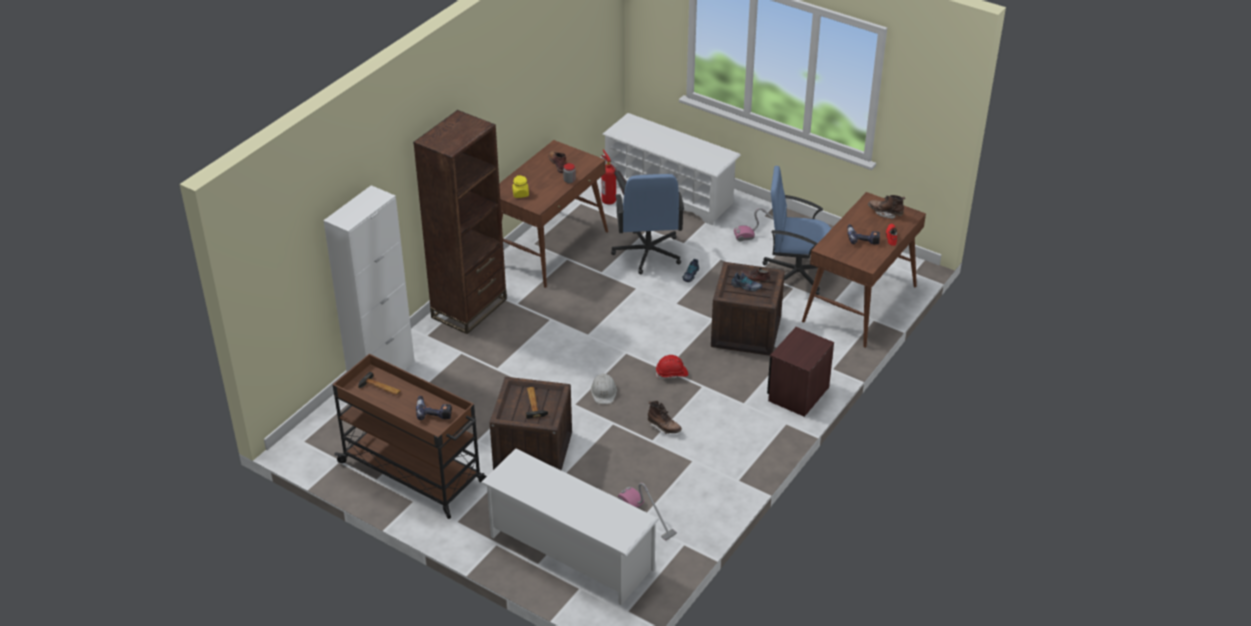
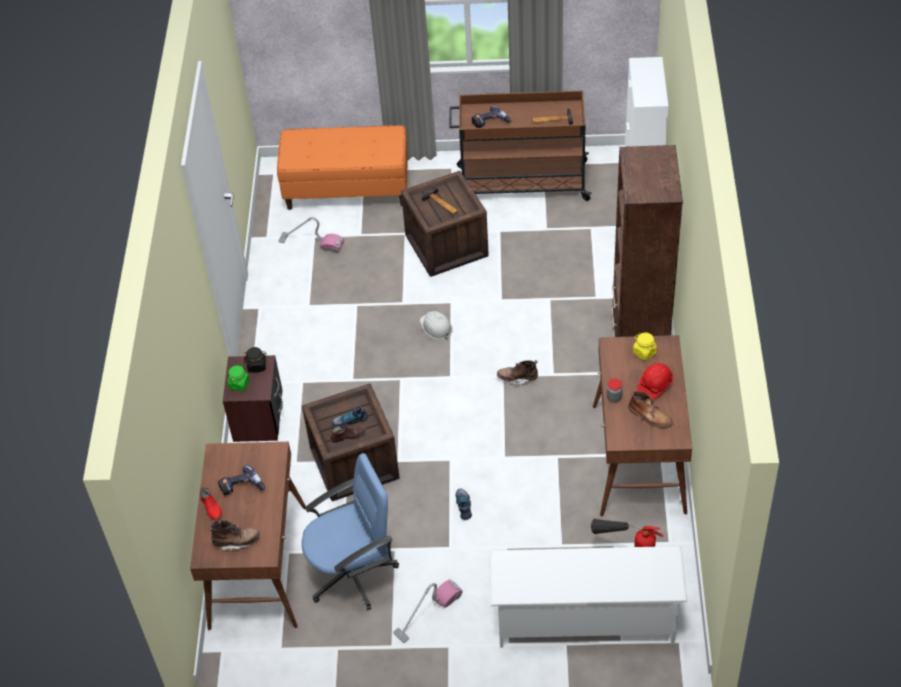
camera: 150 degrees right, 10 degrees up
(570, 553) = (347, 189): white shoe rack -> orange bench
(647, 253) = (532, 510): blue office chair -> none
(664, 427) = (356, 321): brown boot -> brown boot (517, 378)
(671, 374) = (390, 377): red hard hat -> red hard hat (654, 386)
(790, 353) = (257, 366): none -> black jar
(813, 347) = (239, 384): none -> green jar

